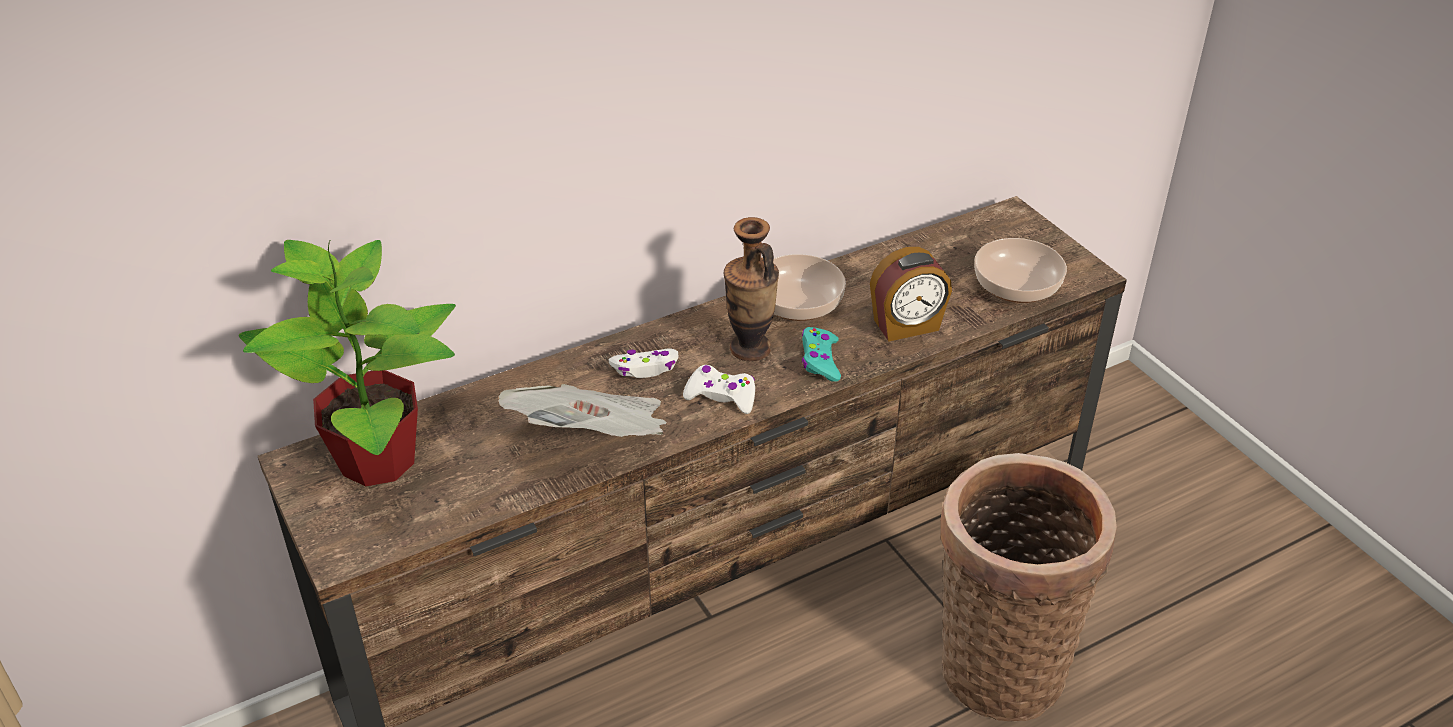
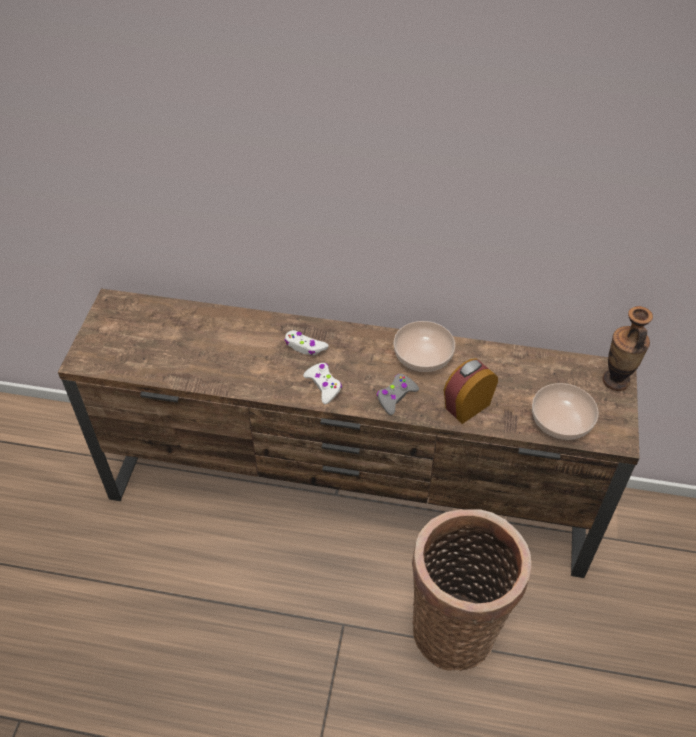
camera: 40 degrees right, 10 degrees up
(380, 460) = (143, 322): potted plant -> none
(594, 442) = (239, 372): newspaper -> none
(750, 348) = (368, 367): vase -> vase (615, 380)
(820, 360) = (396, 397): turquoise game controller -> grey game controller
(907, 326) = (466, 406): alarm clock -> alarm clock turned 120 degrees clockwise

